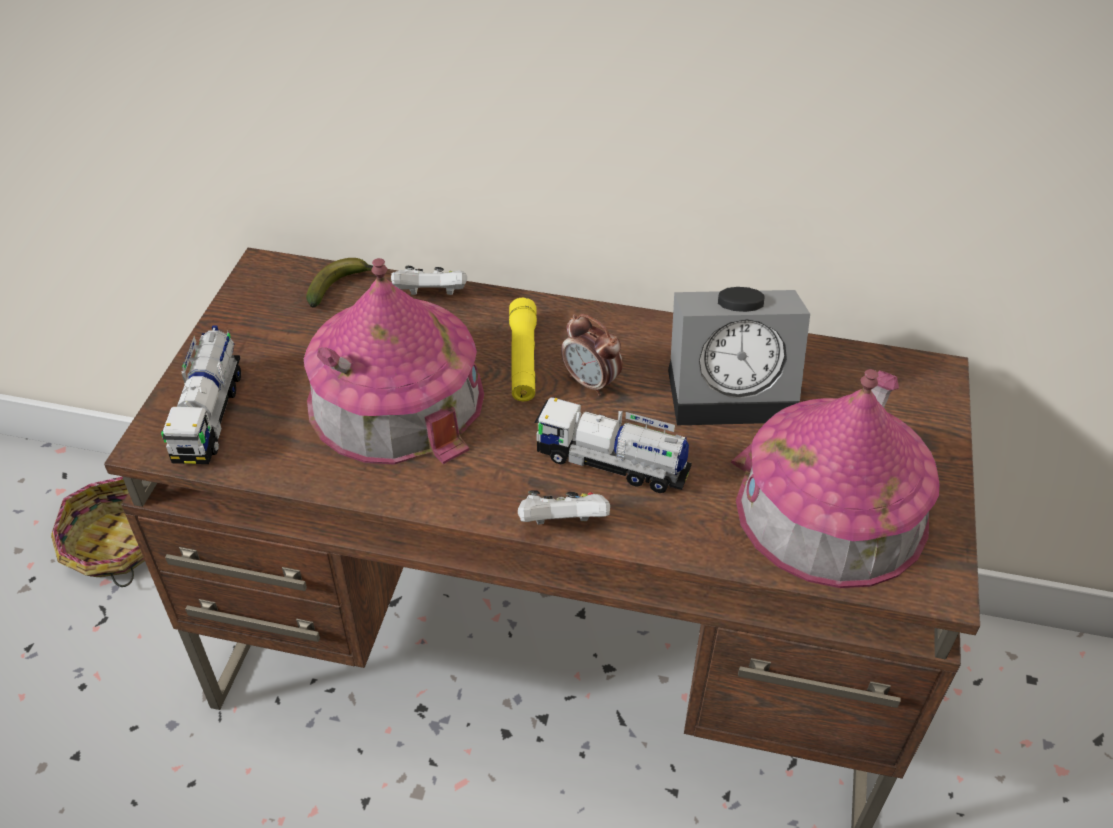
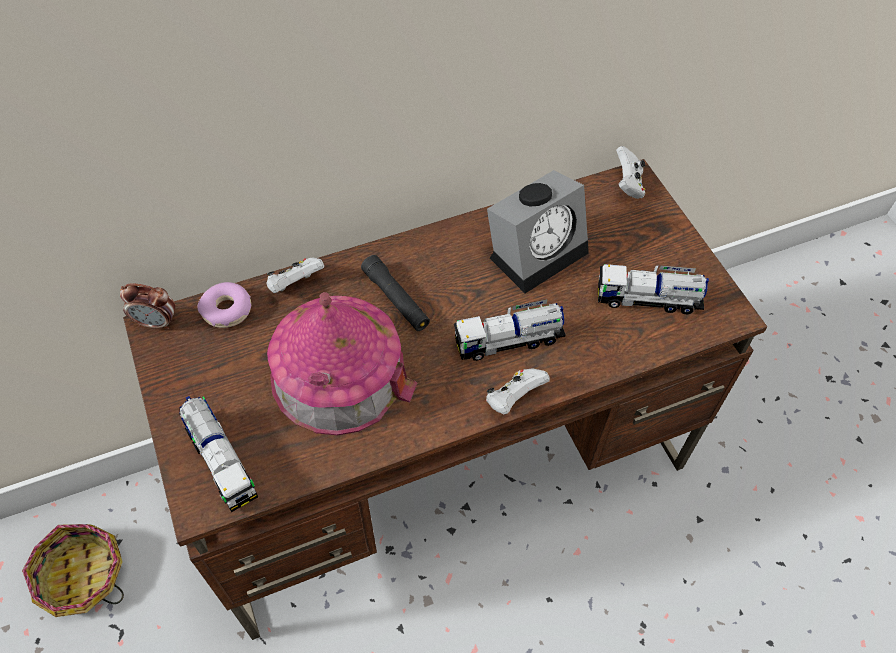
camera: 35 degrees left, 10 degrees up
(344, 287) = (227, 310): banana -> donut
(523, 359) = (396, 299): yellow flashlight -> black flashlight
(590, 383) = (451, 293): alarm clock -> alarm clock (157, 322)
(831, 509) = (647, 299): toy house -> toy truck
(918, 375) = (628, 185): none -> white game controller

